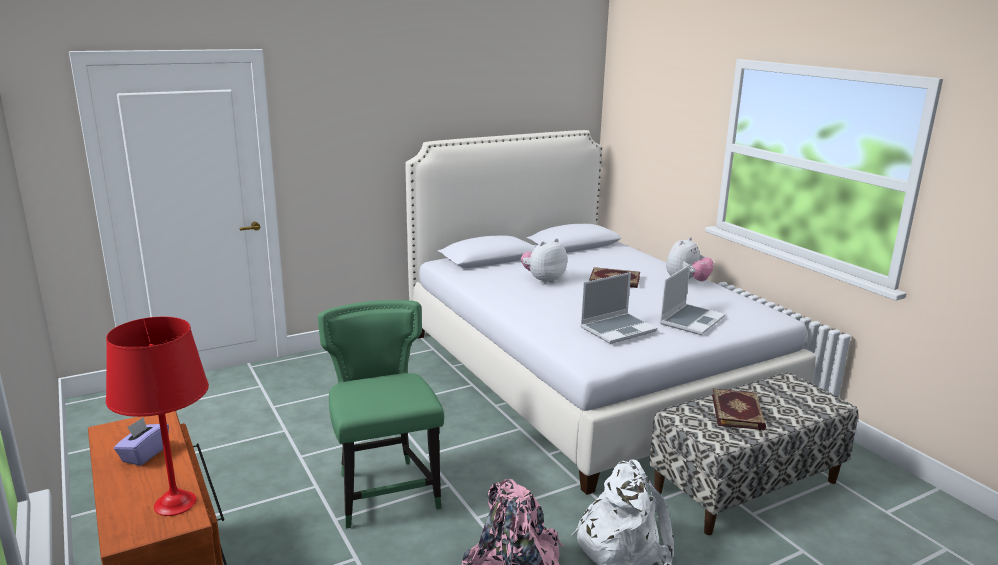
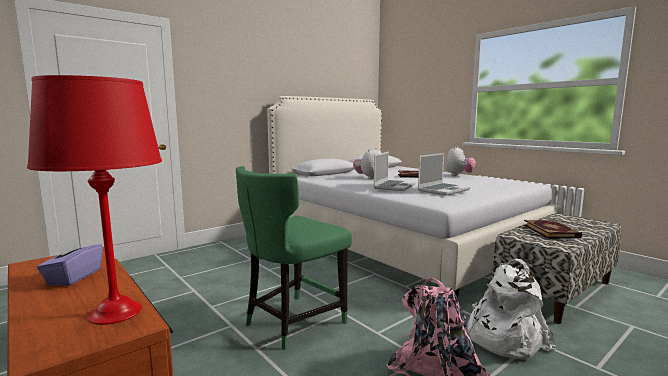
camera: 10 degrees left, 10 degrees down
(385, 491) = (292, 322): green chair -> green chair turned 105 degrees counterclockwise
(691, 320) = (483, 186): laptop -> laptop (394, 186)

